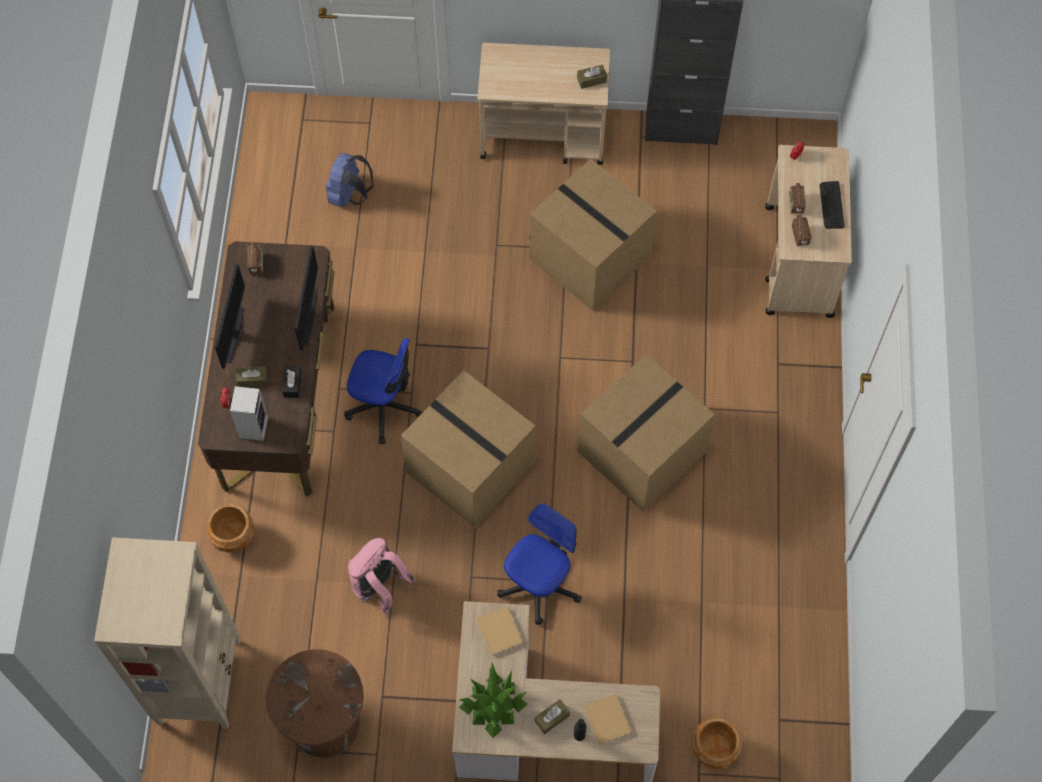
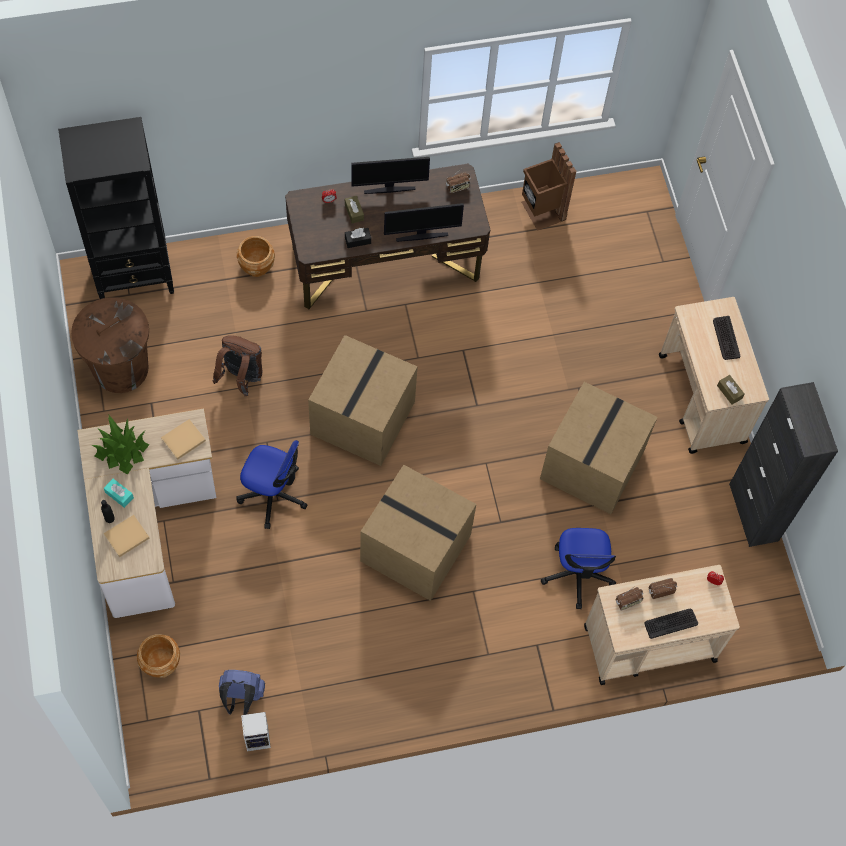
camera: 70 degrees right, 0 degrees up
(200, 681) = (135, 276): beige bookcase -> black bookcase
(253, 426) = (314, 223): speaker -> speaker (258, 738)
(266, 220) = (541, 211): none -> brown trash can
(350, 195) = (587, 265): blue backpack -> blue backpack (241, 697)
(379, 587) = (241, 378): pink backpack -> brown backpack
(384, 406) = (399, 341): office chair -> office chair (577, 574)
(529, 64) = (726, 338): none -> keyboard
(552, 718) = (119, 495): brown tissue box -> turquoise tissue box

